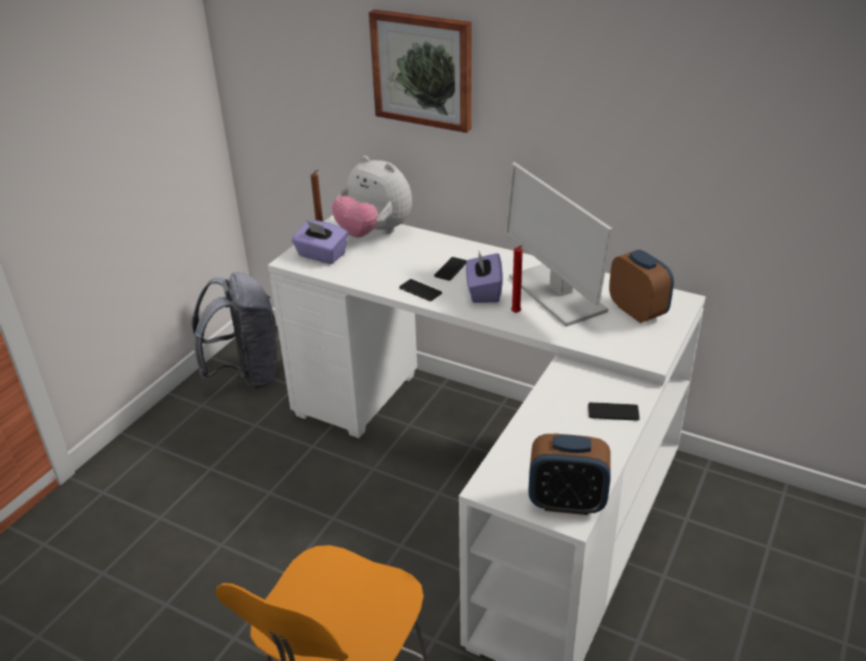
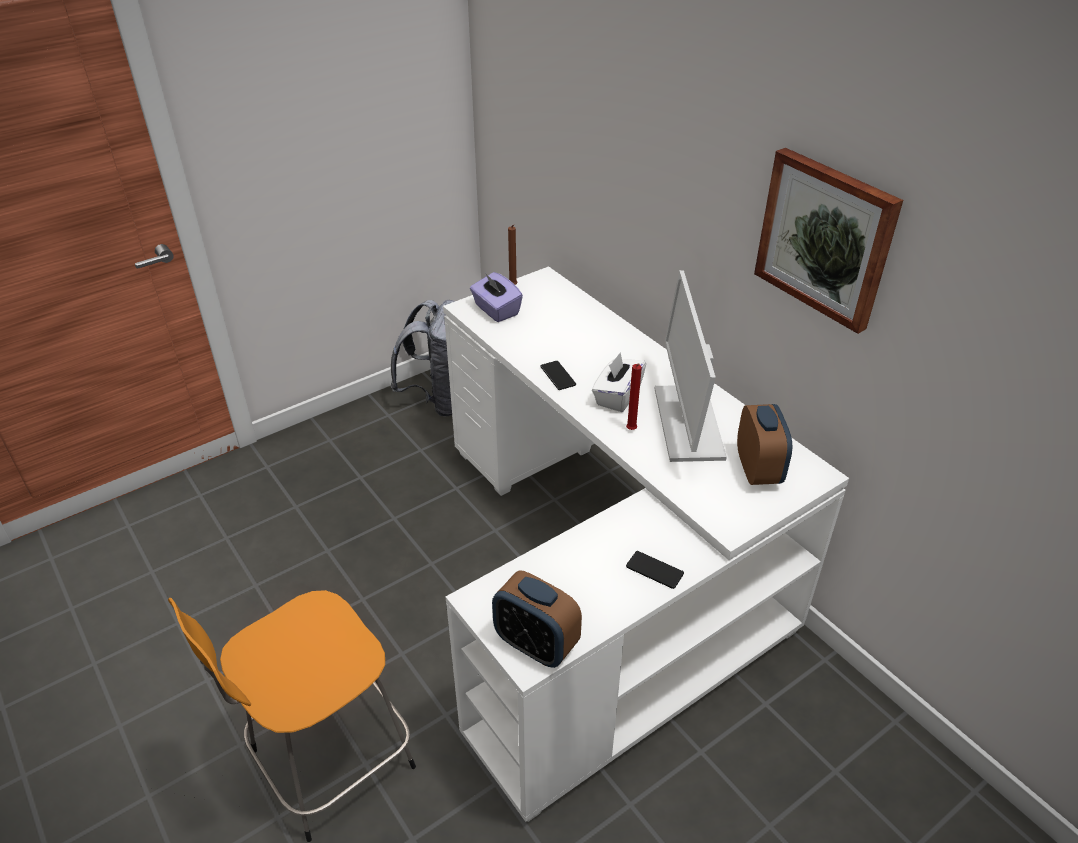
camera: 25 degrees right, 5 degrees up
(374, 233) = (561, 301): plush toy -> none
(423, 69) = (629, 146): picture -> picture (826, 238)
(451, 269) = (604, 362): phone -> none
(483, 291) = (617, 396): purple tissue box -> white tissue box

